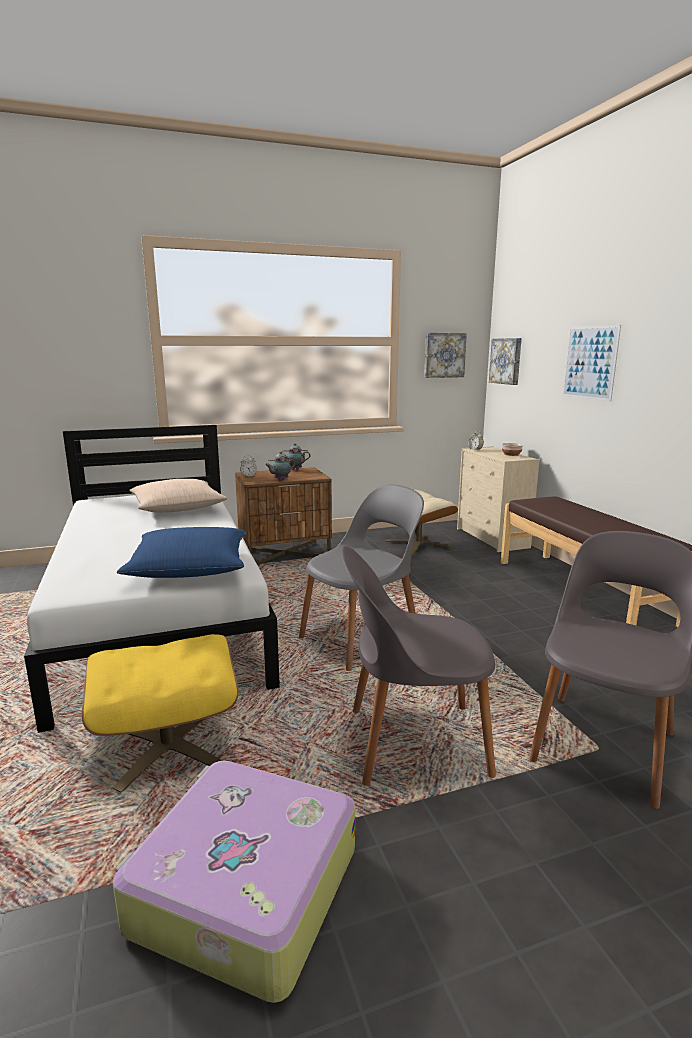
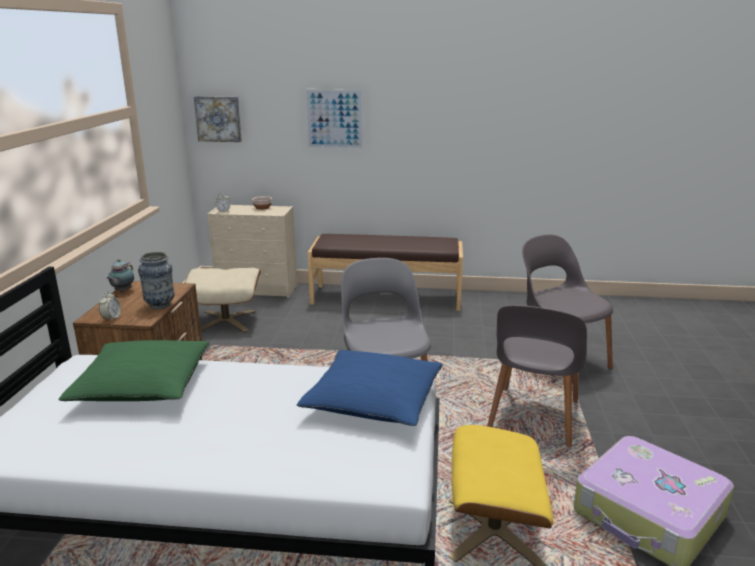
camera: 65 degrees left, 5 degrees up
(177, 508) = (142, 386): beige pillow -> green pillow
(280, 480) = (160, 305): teapot -> vase
(444, 355) = (162, 119): picture -> none

